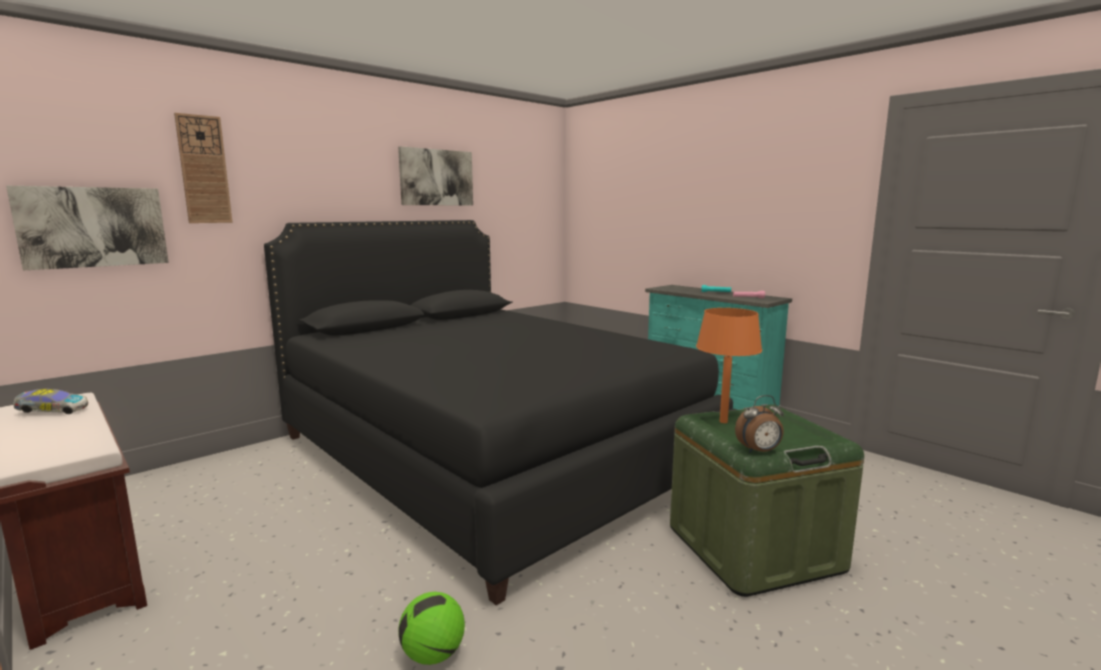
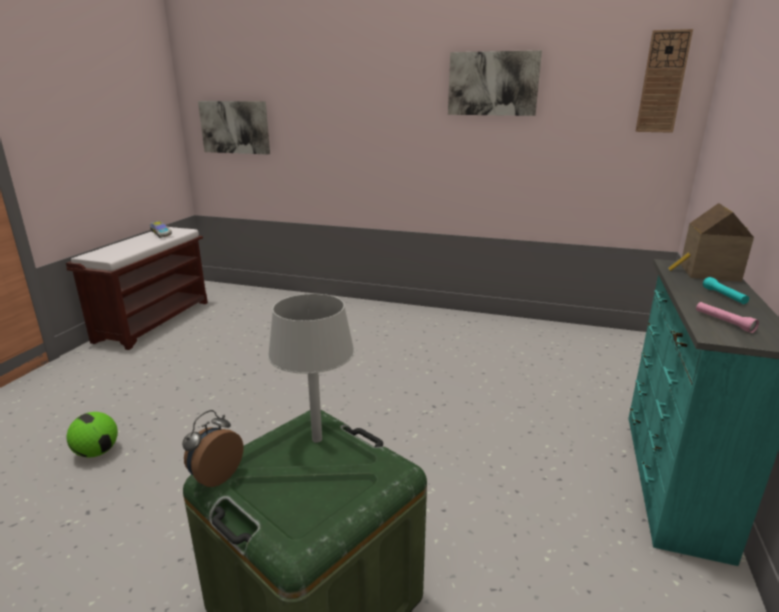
camera: 60 degrees right, 10 degrees up
(204, 170) = (292, 86): wall clock -> wall clock (662, 82)
(488, 455) = (381, 373): black bed -> none
(679, 288) = (706, 273): none -> toy house
(723, 421) = (317, 439): orange table lamp -> grey table lamp
(759, 451) = (215, 476): alarm clock -> alarm clock turned 75 degrees clockwise

